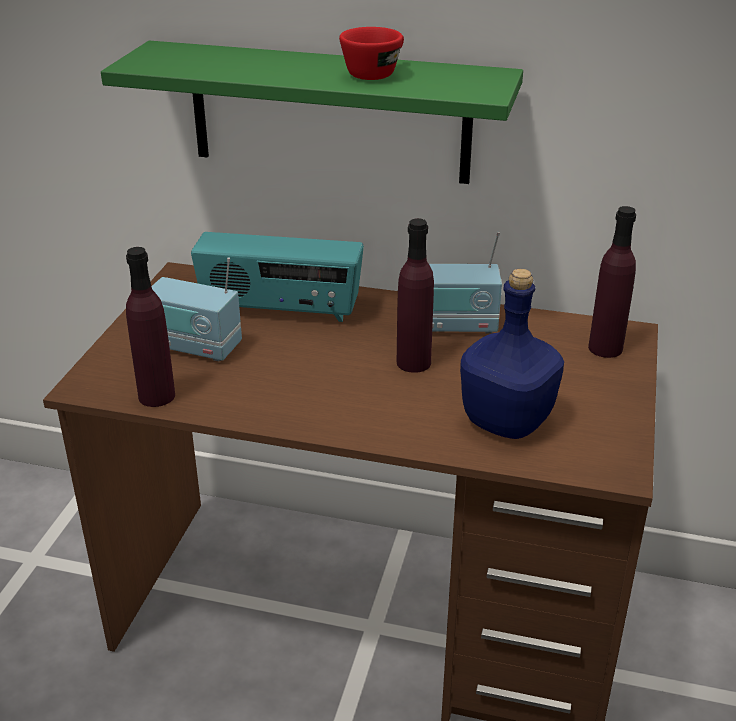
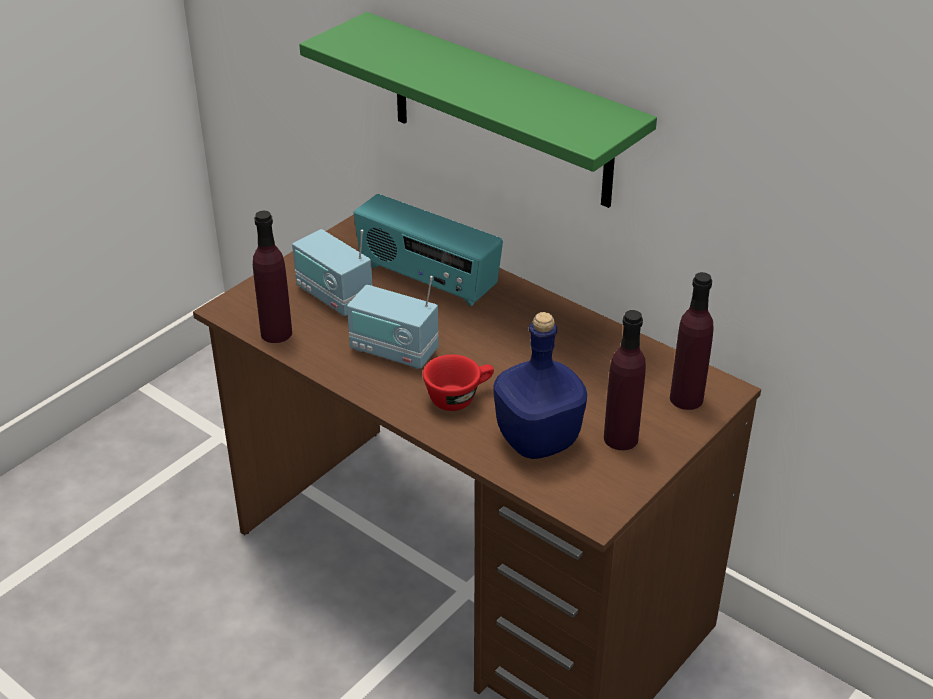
camera: 25 degrees right, 5 degrees up
(375, 73) = (518, 94): red cup -> red cup (459, 397)
(413, 362) = (502, 363): purple bottle -> purple bottle (620, 438)
(454, 326) = (566, 337): radio -> radio (393, 351)

